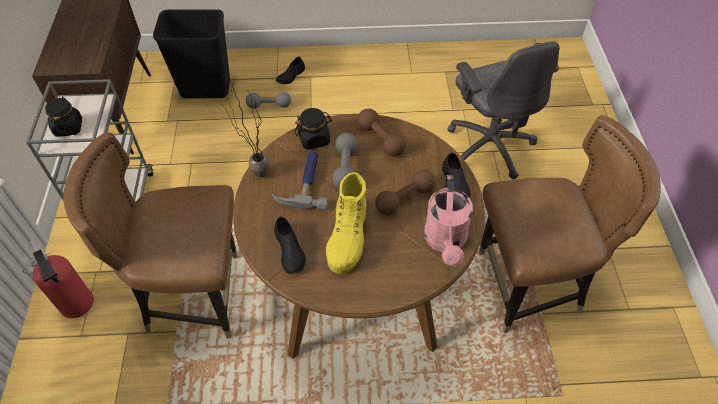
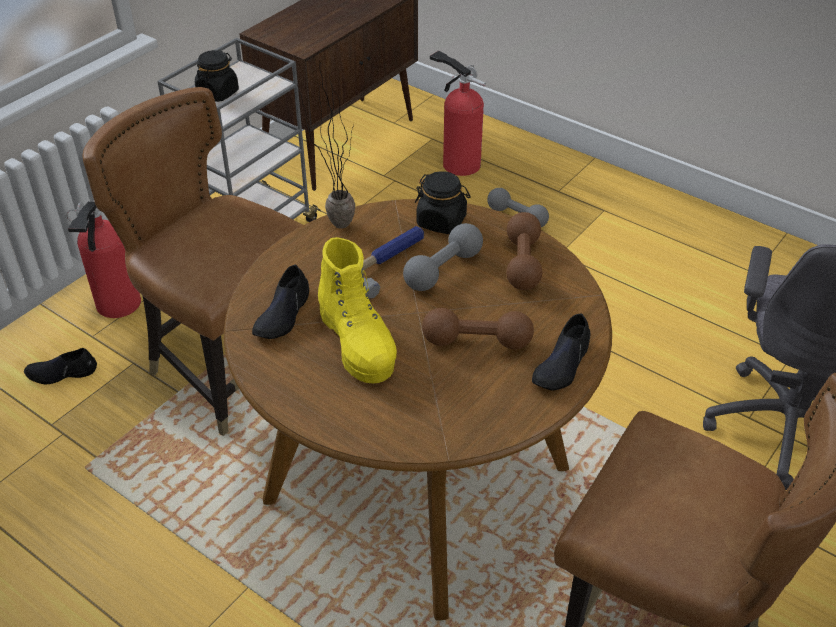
camera: 40 degrees right, 10 degrees down
(205, 89) = (458, 163): black trash can -> fire extinguisher
(291, 76) = (578, 197): black shoe -> black shoe (62, 373)
(348, 240) = (357, 343): yellow boot -> yellow boot turned 75 degrees counterclockwise
(446, 242) = (473, 418): pink watering can -> none

